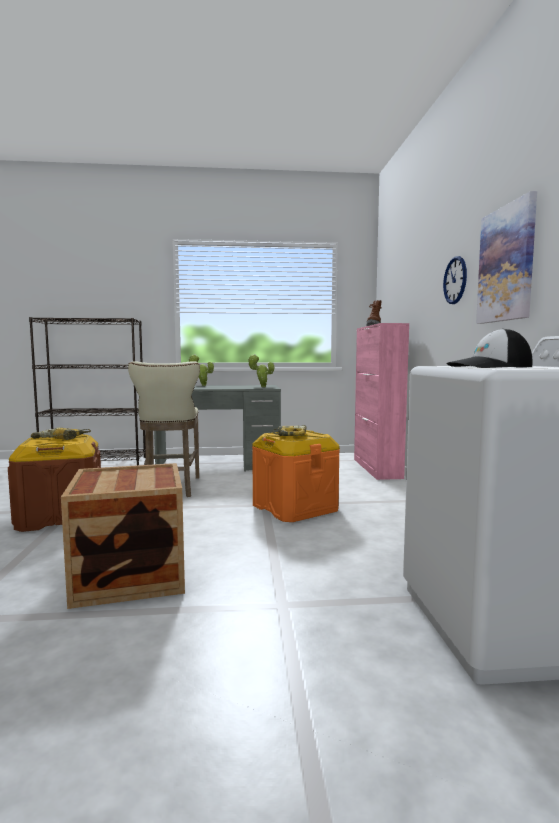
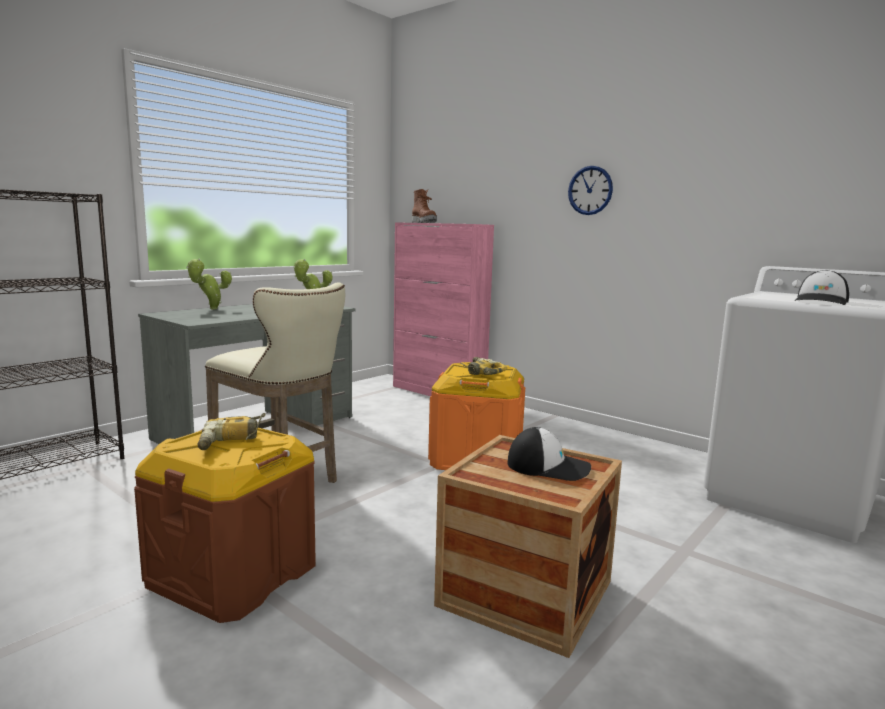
camera: 45 degrees left, 5 degrees up
(140, 480) = (549, 466): none -> cap
(506, 264) = (683, 190): picture -> none

